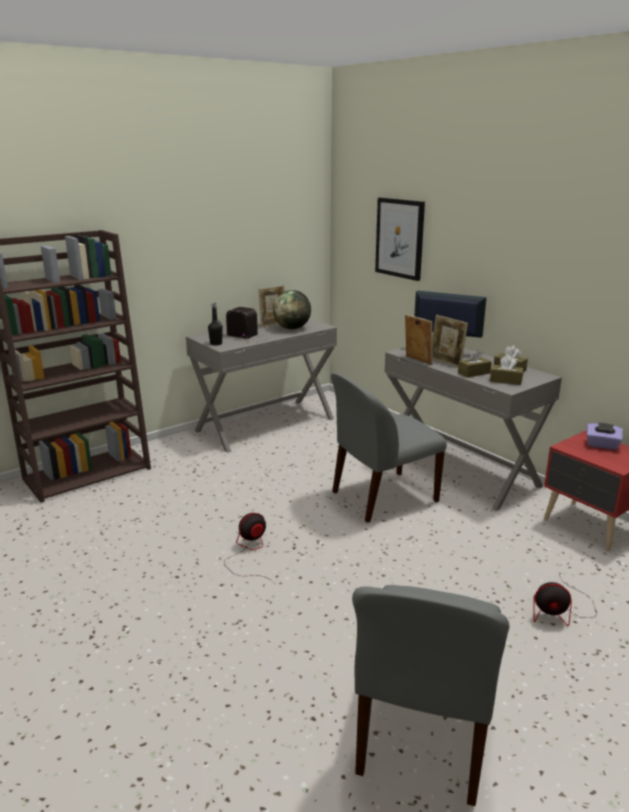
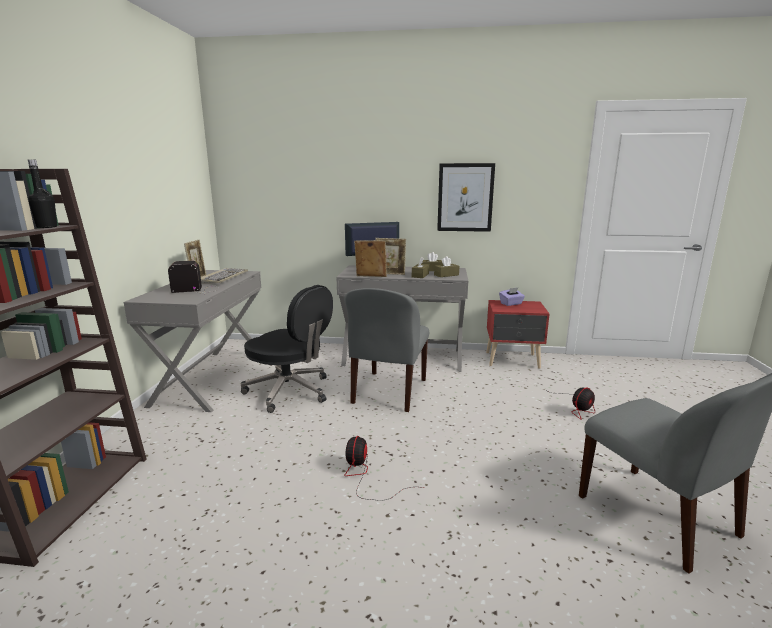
camera: 45 degrees left, 5 degrees down
(216, 344) = (175, 300): black bottle -> black bottle (46, 227)
(292, 328) = (223, 278): globe -> keyboard
(303, 460) = (290, 391): none -> black office chair
(400, 238) = (299, 187): picture -> picture (465, 197)

